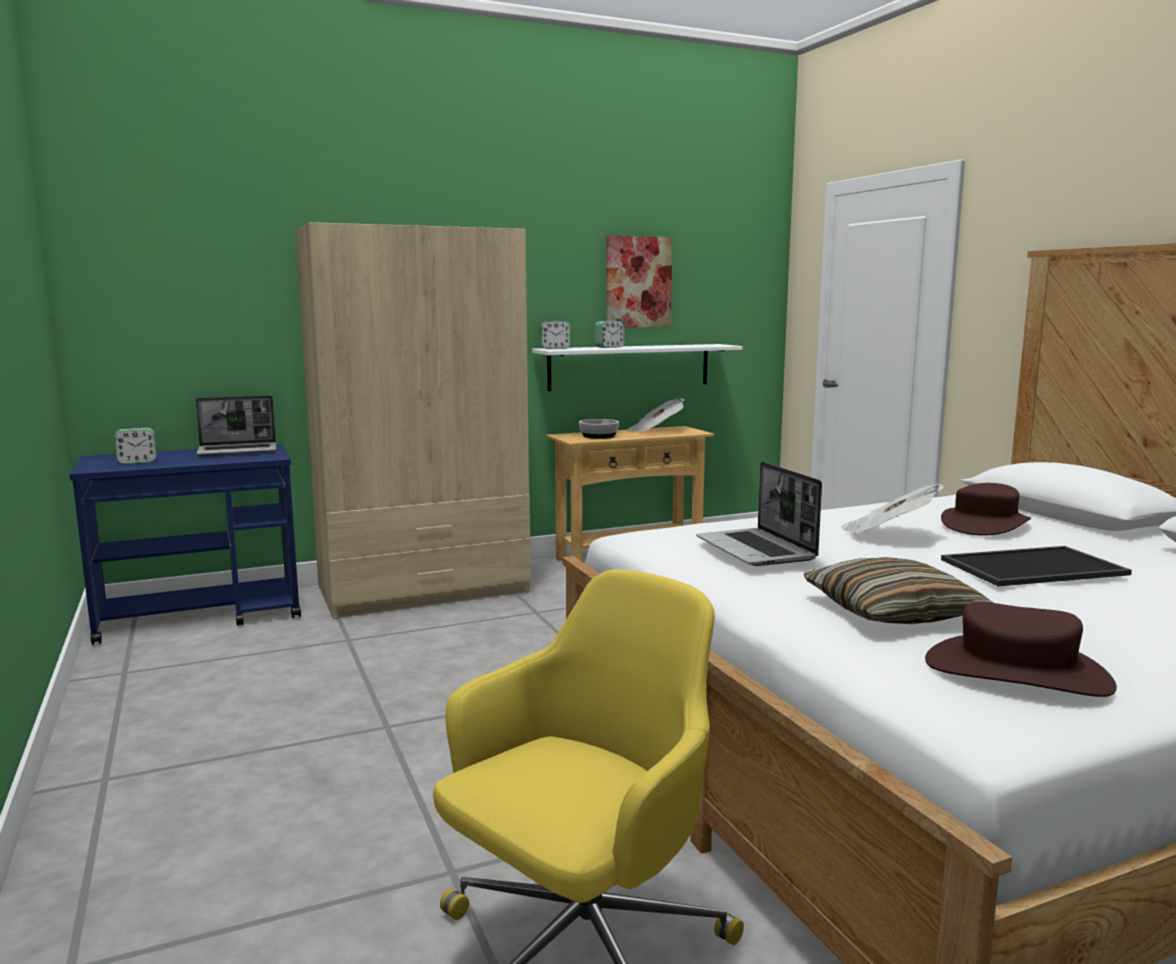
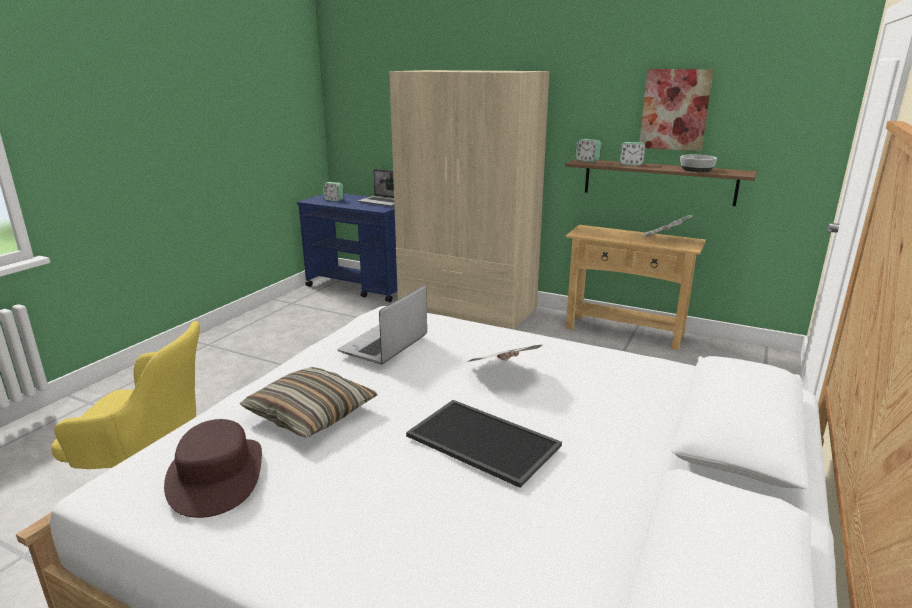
camera: 50 degrees right, 10 degrees up
(598, 436) = (604, 234): bowl -> bowl (696, 169)
(629, 366) = (658, 181): white shelf -> brown shelf
(984, 524) = (606, 399): brown hat -> none

